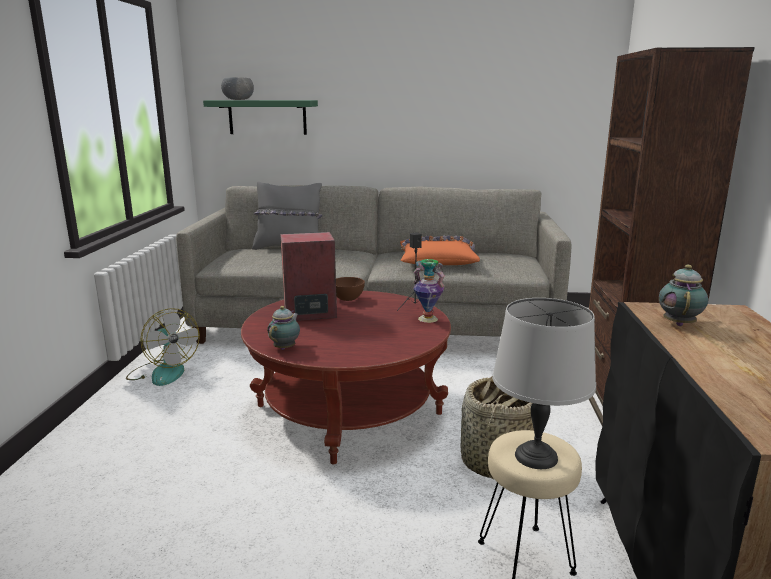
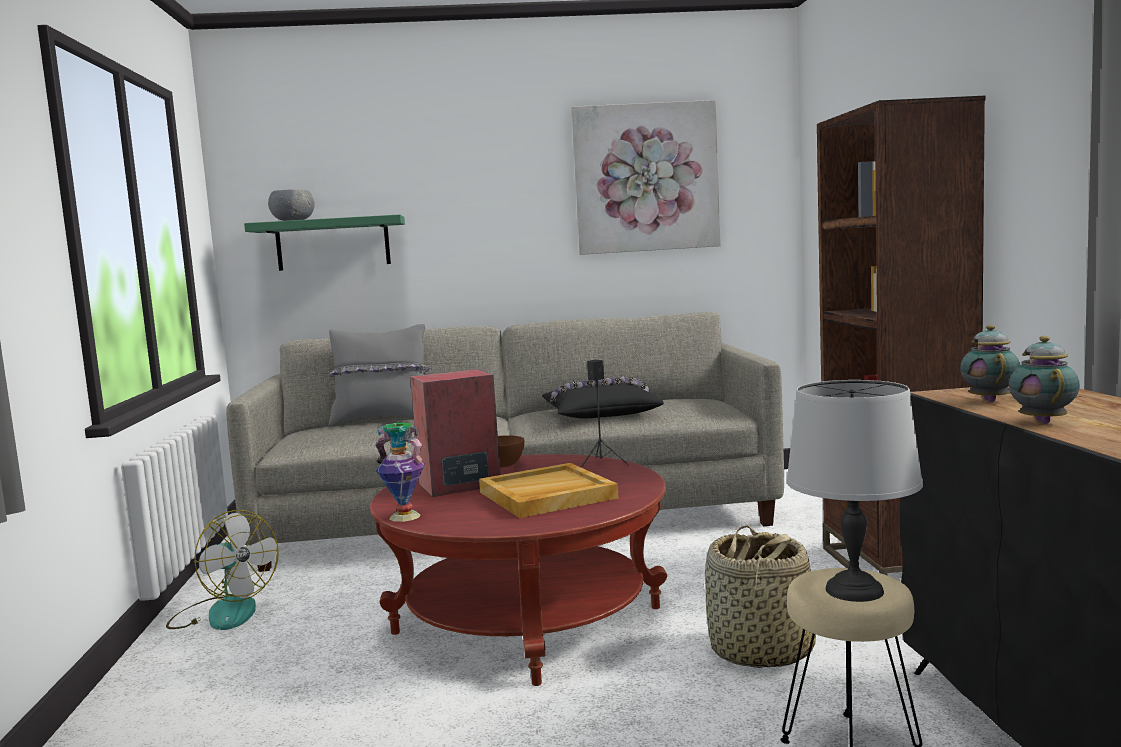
camera: 10 degrees left, 10 degrees down
(285, 347) = (452, 522): teapot -> teapot (1042, 421)
(361, 332) = (546, 495): none -> beige tray
(427, 319) = (626, 473): vase -> vase (404, 517)
(437, 260) = (600, 413): orange pillow -> black pillow
(499, 80) = (646, 178): none -> picture

